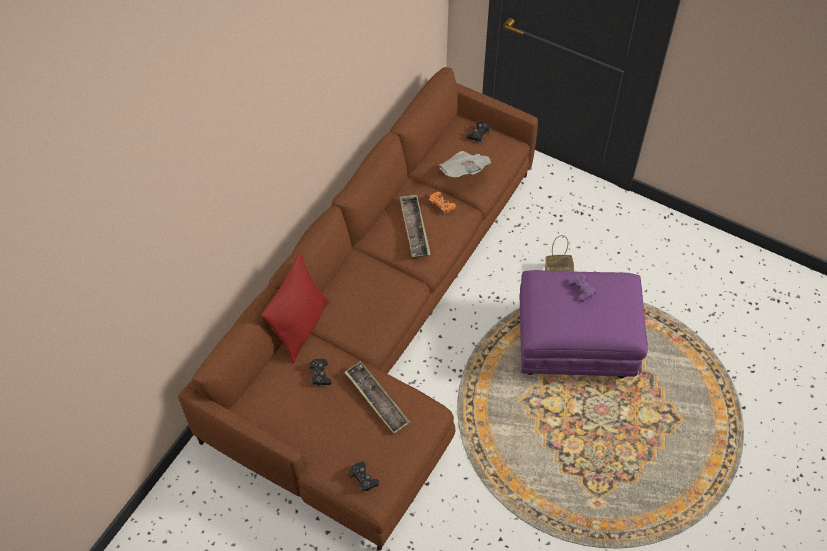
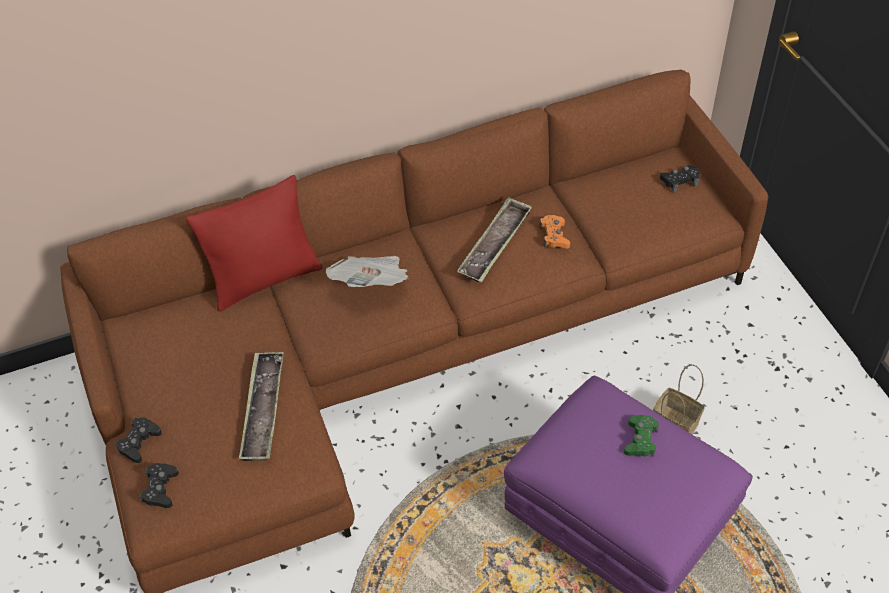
camera: 40 degrees right, 5 degrees down
(320, 374) = (231, 341): black game controller -> black game controller (139, 442)
(464, 172) = (618, 214): newspaper -> newspaper (372, 284)
(581, 289) = (640, 440): purple game controller -> green game controller

